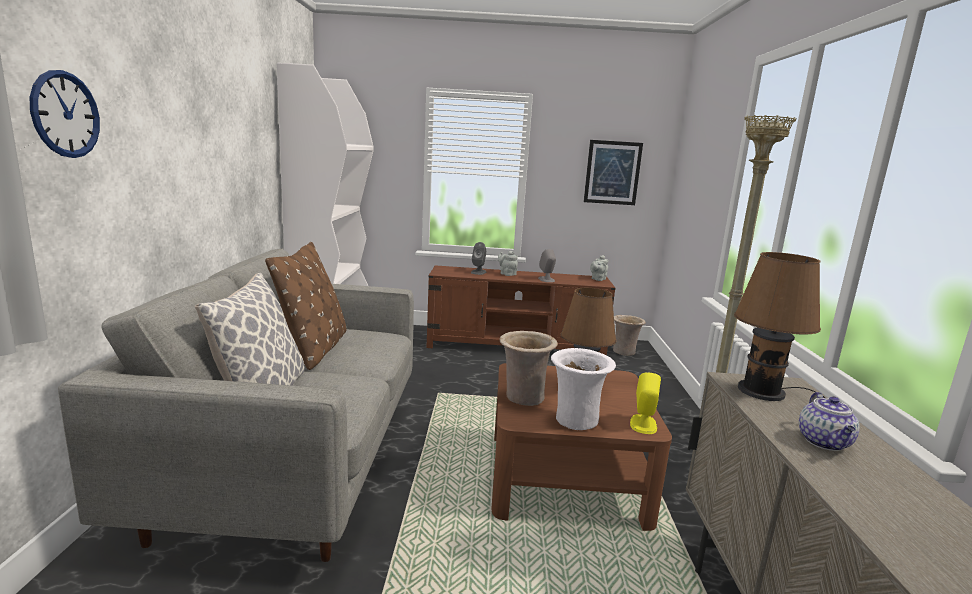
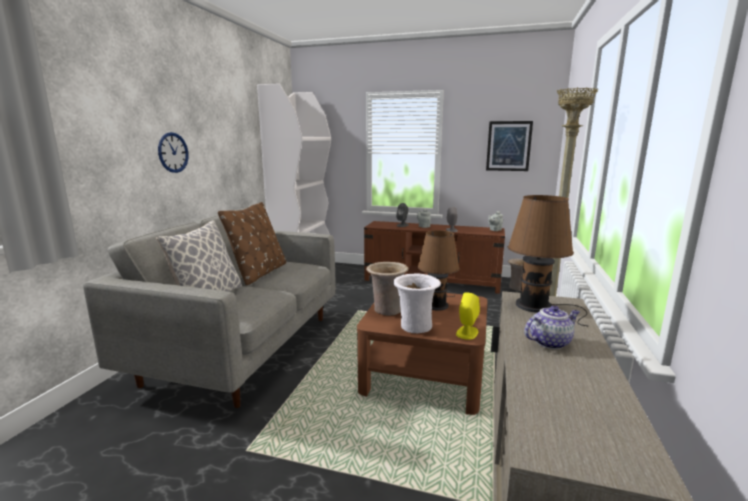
camera: 15 degrees right, 0 degrees up
(65, 114) = (96, 125): wall clock -> wall clock (173, 152)
(825, 443) = (550, 342): teapot -> teapot turned 135 degrees counterclockwise

